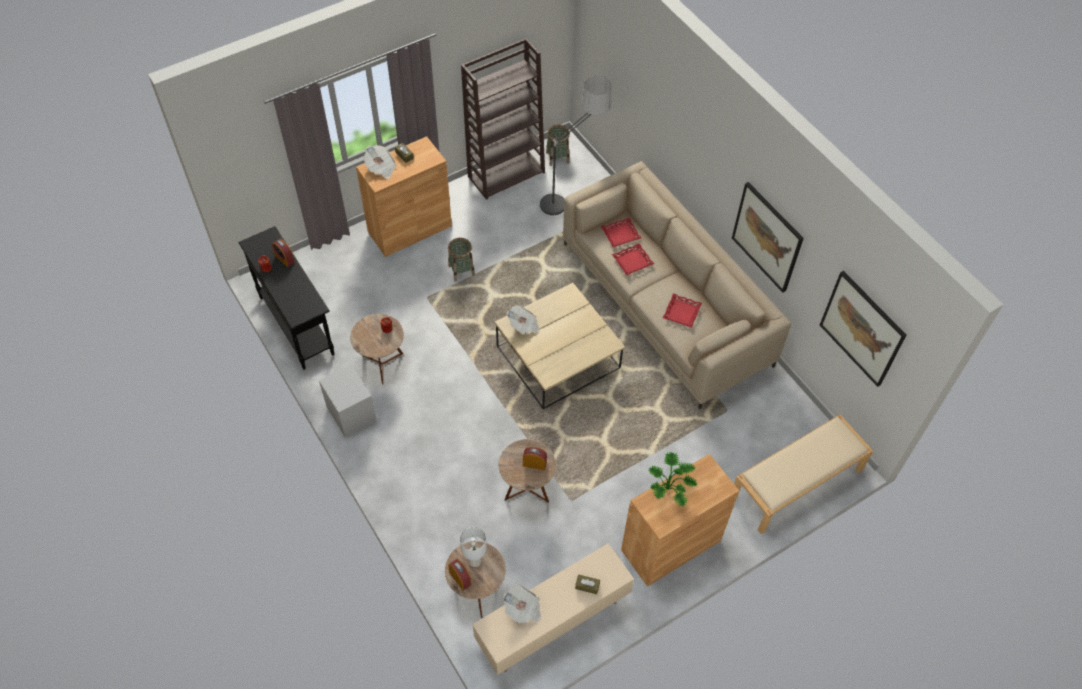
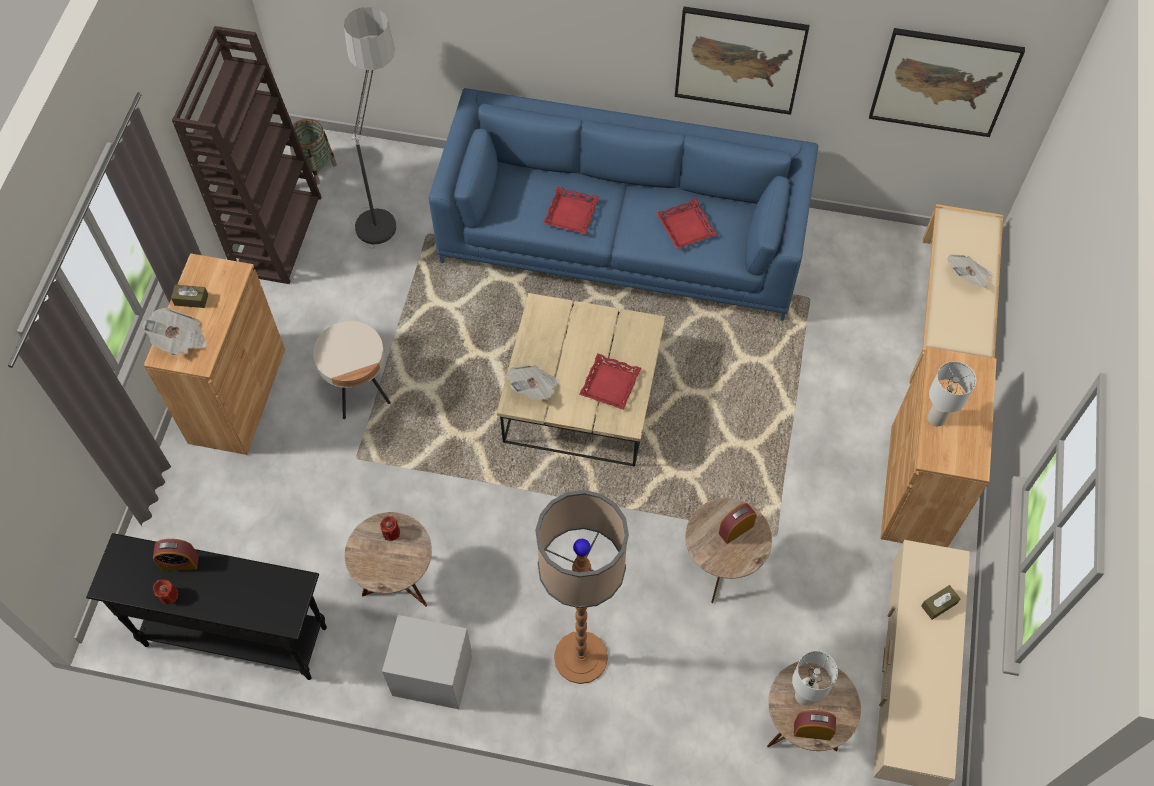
camera: 45 degrees left, 5 degrees up
(419, 466) = (580, 657): none -> floor lamp
(461, 270) = (360, 391): basket -> beige side table
(523, 609) = (911, 694): newspaper -> newspaper (967, 277)
(620, 234) = (523, 194): red tray -> red tray (609, 384)
(665, 304) = (622, 238): beige sofa -> blue sofa
(670, 488) = (937, 418): potted plant -> white table lamp

